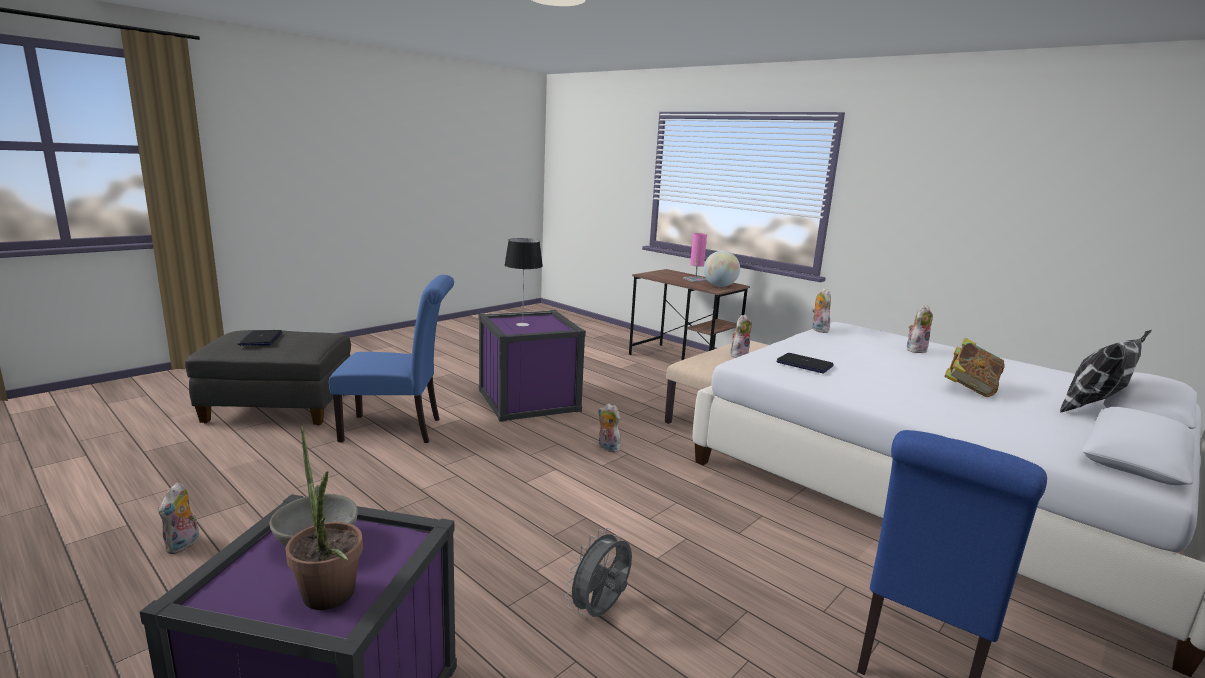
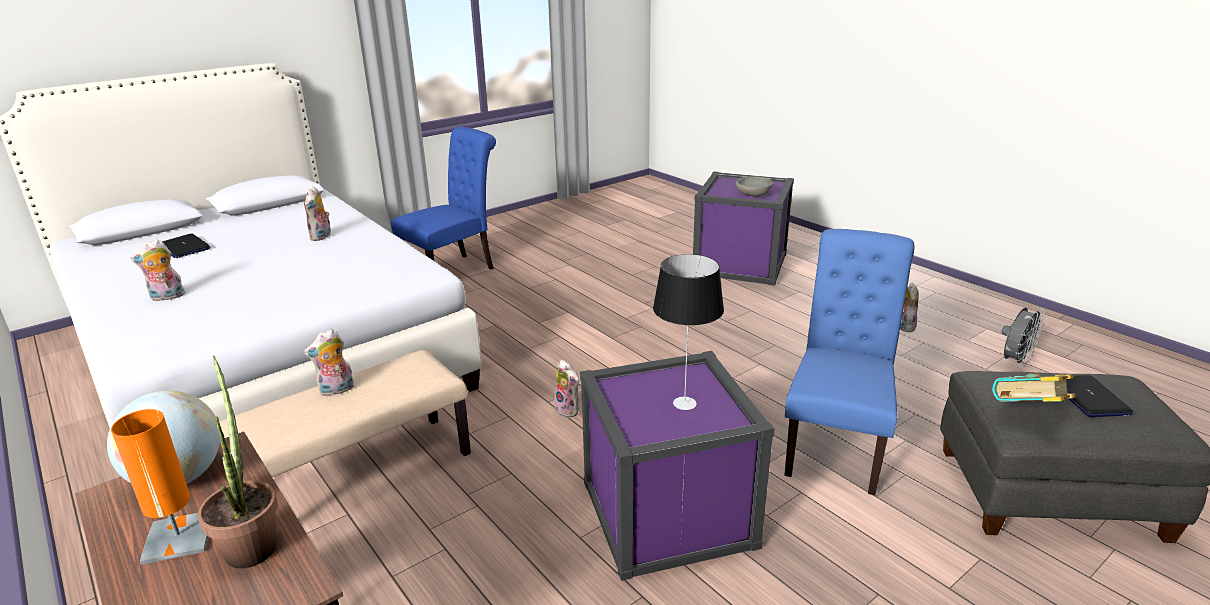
camera: 170 degrees left, 10 degrees up
(330, 601) = (731, 183): potted plant -> potted plant (251, 542)
(398, 429) = (835, 444): blue chair -> blue chair turned 105 degrees clockwise
(600, 611) = (615, 290): grey fan -> grey fan (1014, 361)
(695, 279) = (178, 538): pink table lamp -> orange table lamp
(805, 364) = (364, 271): laptop -> laptop (184, 247)
(818, 330) = (211, 343): plush toy -> plush toy (321, 237)
(970, 388) = (248, 247): book -> book (1027, 413)
(1094, 410) = (195, 228): pillow -> none

